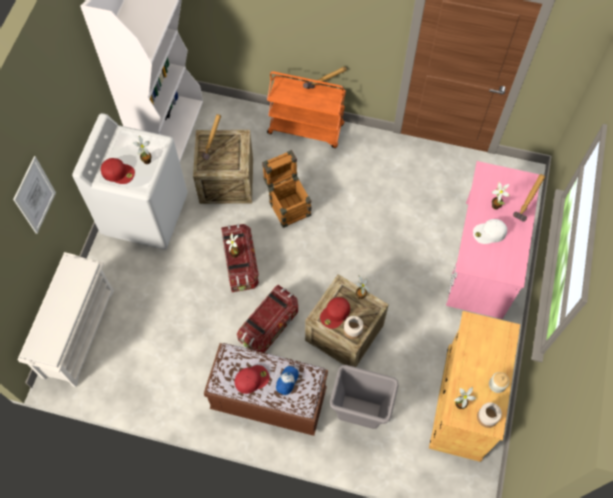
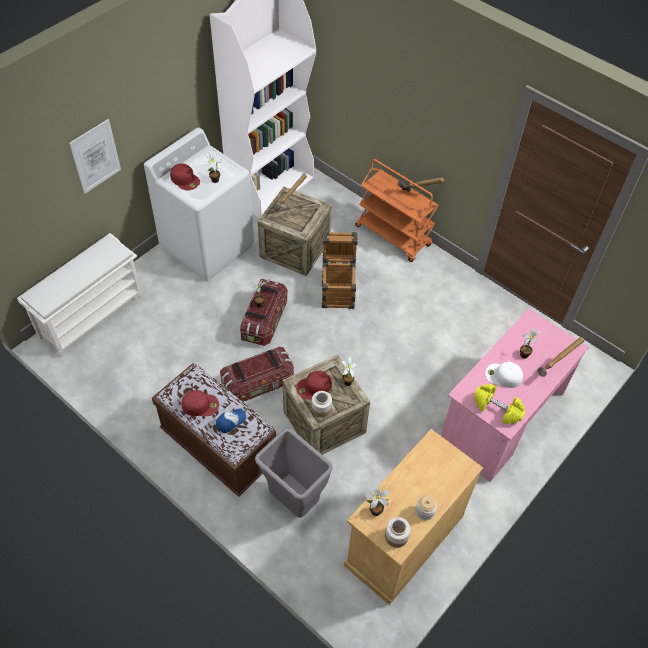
camera: 25 degrees right, 10 degrees down
(499, 265) = (497, 409): none -> yellow dumbbell

